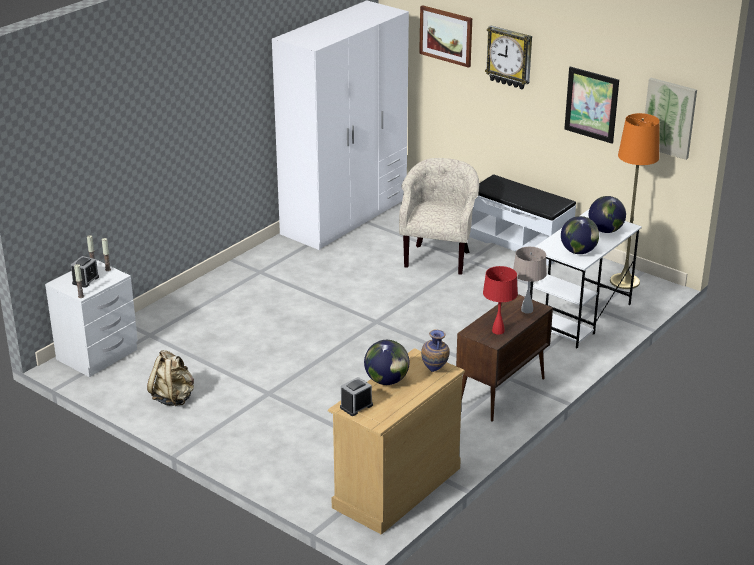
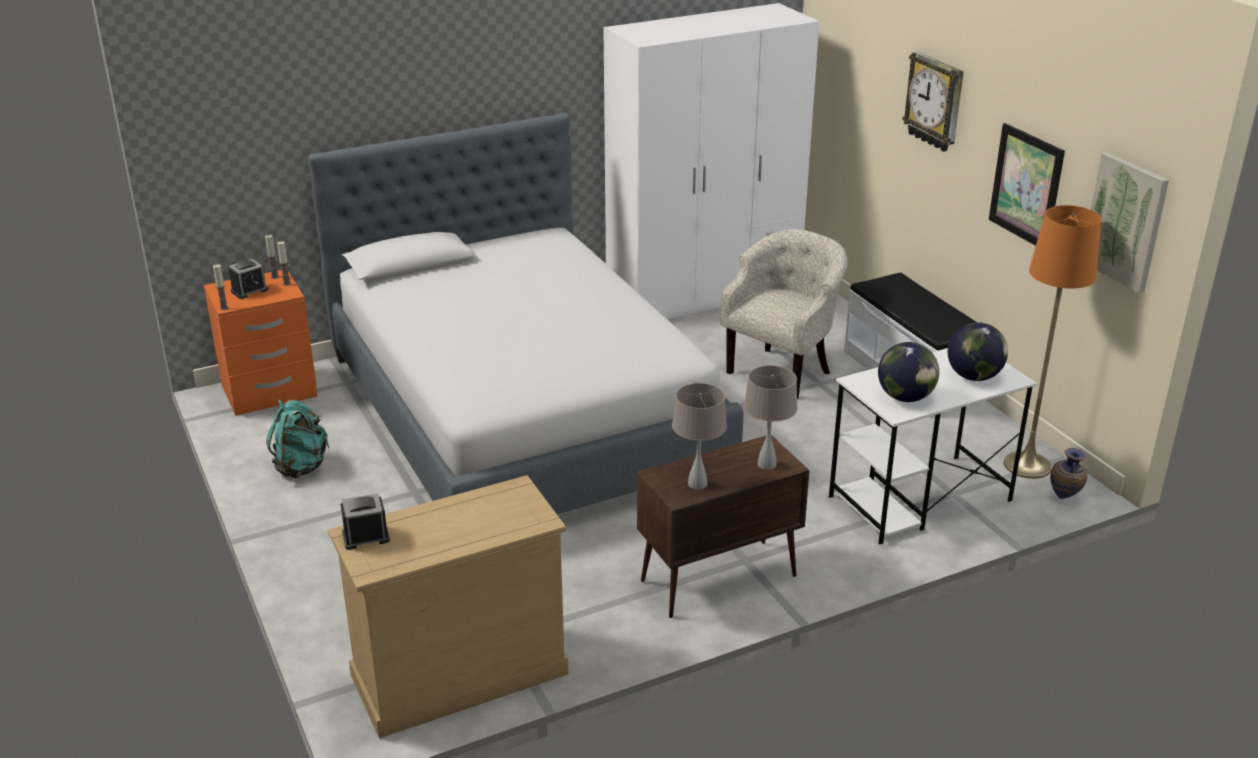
camera: 25 degrees right, 0 degrees up
(98, 355) = (269, 392): white nightstand -> orange nightstand
(173, 398) = (301, 467): beige backpack -> turquoise backpack
(293, 326) = (522, 414): none -> bed
(387, 381) = (443, 512): globe -> none
(435, 371) = (522, 516): vase -> vase (1064, 498)
(446, 35) = (868, 63): picture -> none
(498, 331) = (697, 484): red table lamp -> beige table lamp

